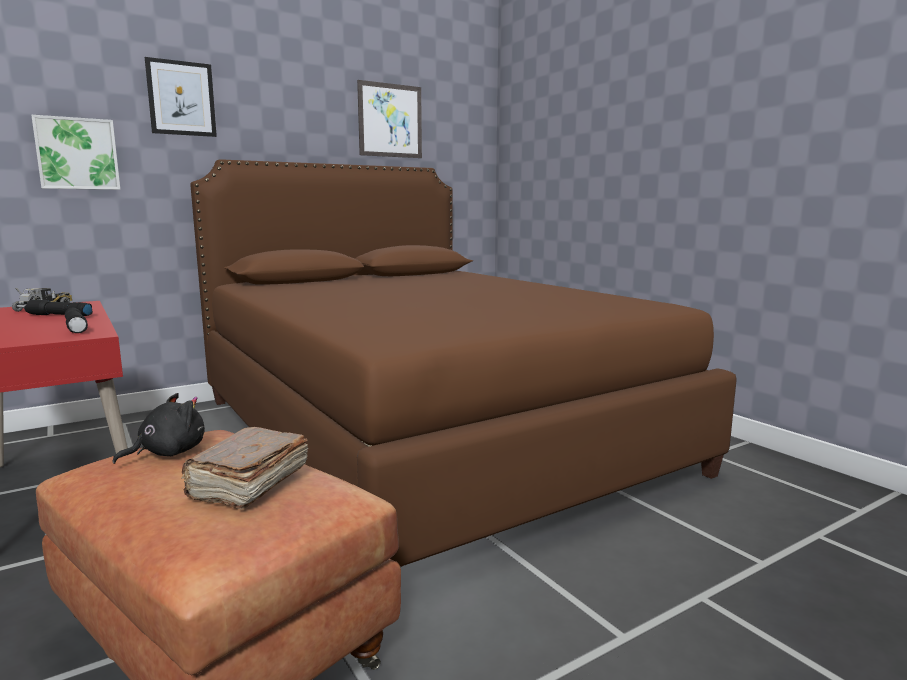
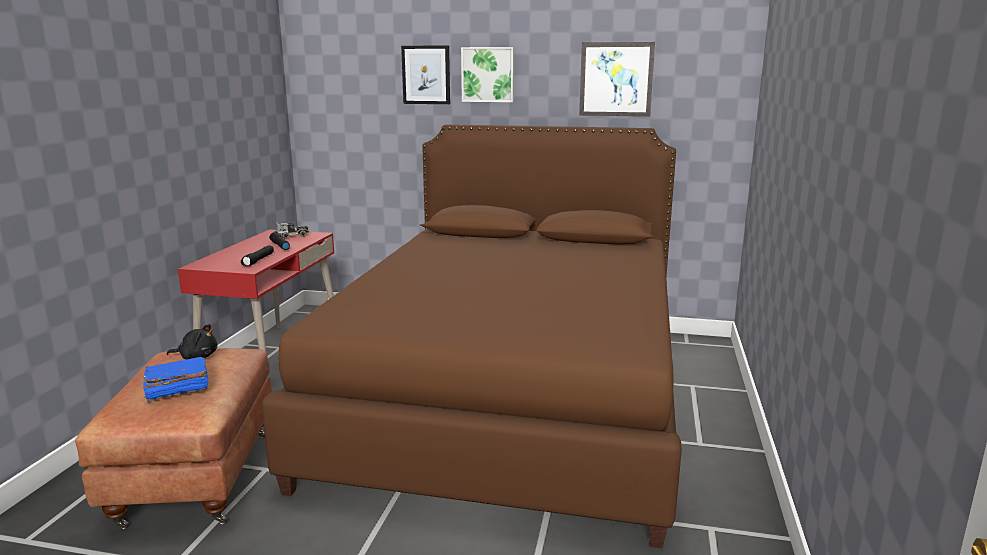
camera: 45 degrees right, 5 degrees up
(77, 154) = (356, 121): picture -> picture (488, 74)
(247, 484) = (176, 389): brown book -> blue book

